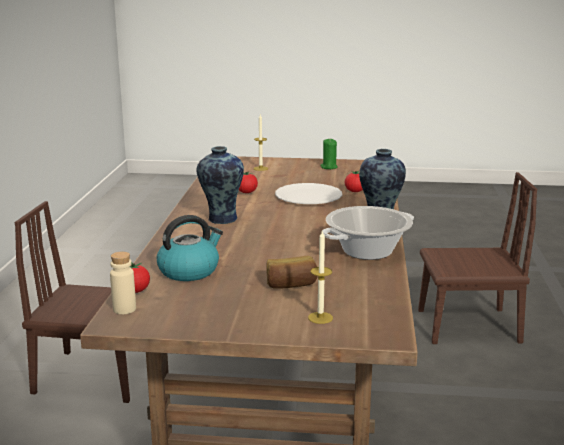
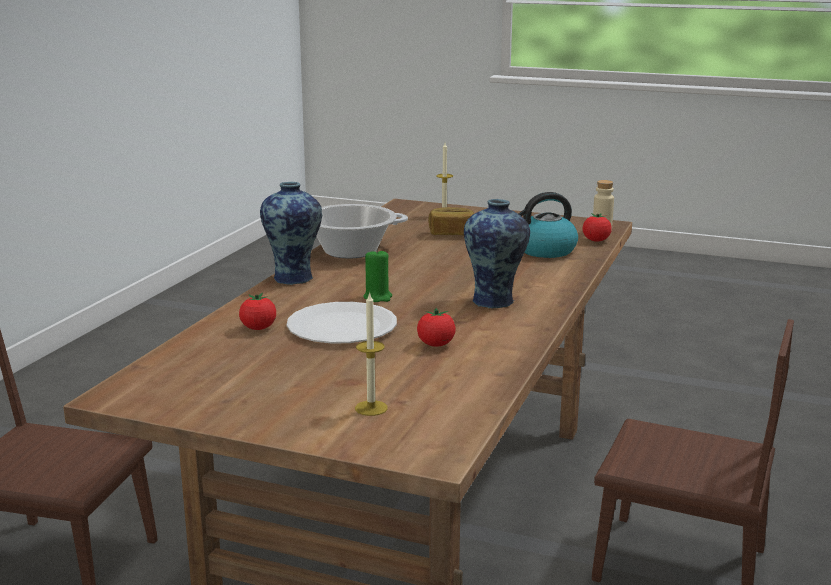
camera: 165 degrees left, 0 degrees up
(329, 167) = (226, 395): green candle -> green candle (378, 297)

